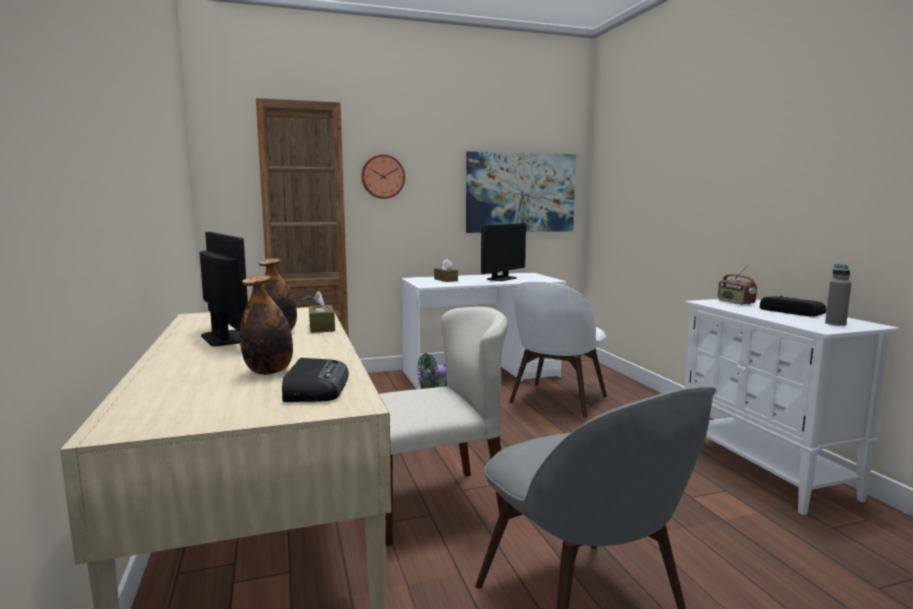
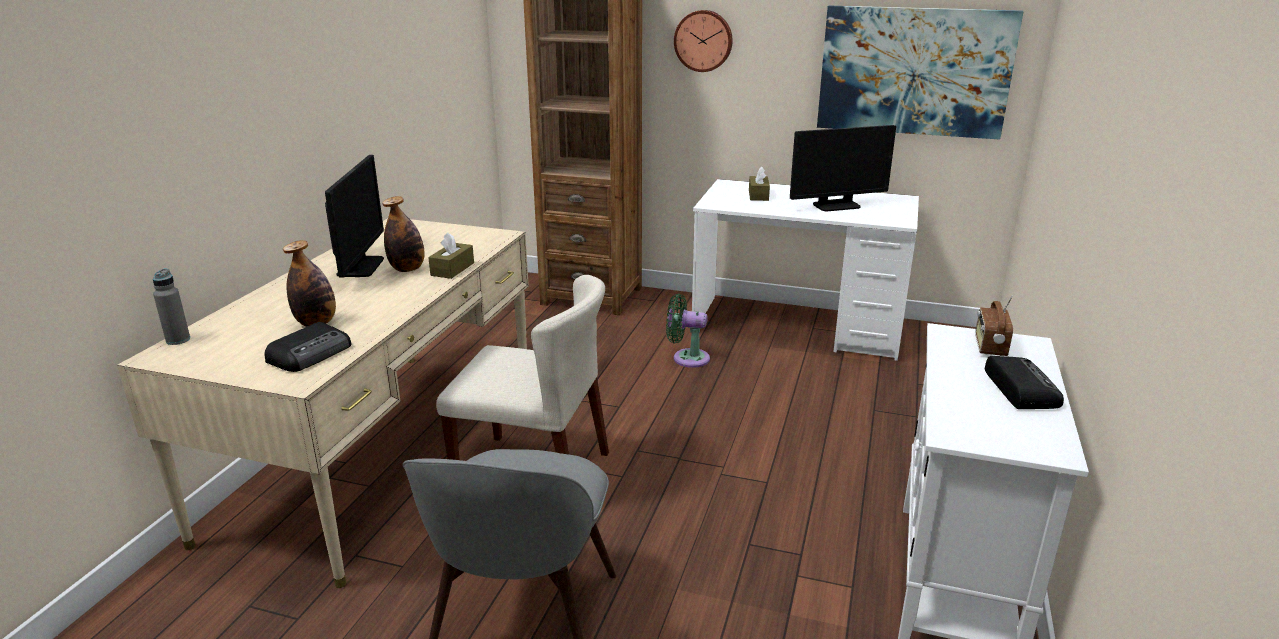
camera: 35 degrees right, 15 degrees up
(556, 400) = (836, 395): white chair -> none
(835, 324) = (1003, 432): grey bottle -> grey bottle (178, 340)

